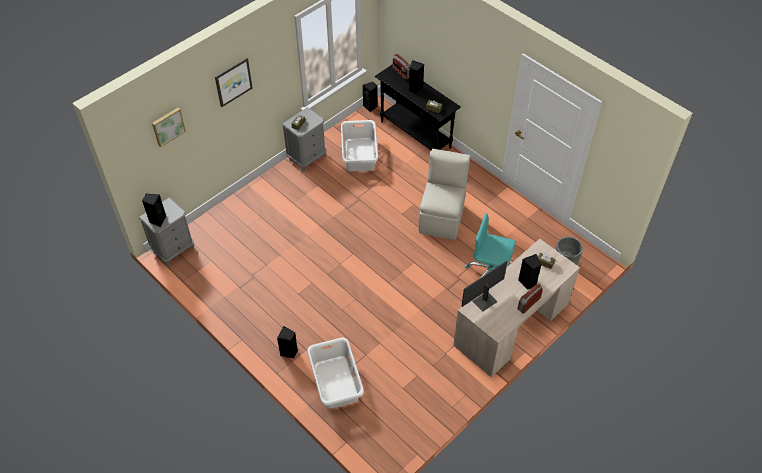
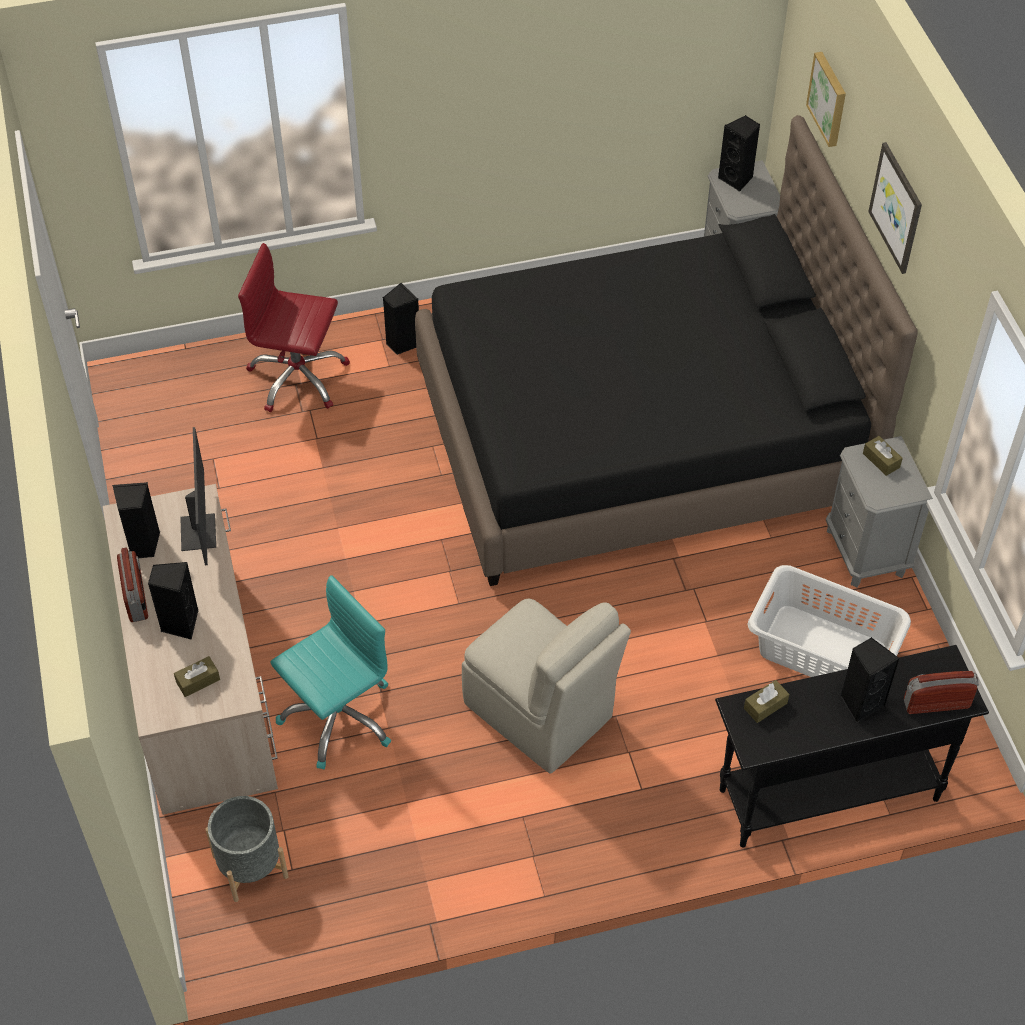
camera: 120 degrees right, 0 degrees up
(291, 243) = (641, 435): none -> black bed
(335, 382) = (297, 378): white laundry basket -> red office chair
(370, 107) = (979, 748): black speaker -> black speaker (142, 545)

